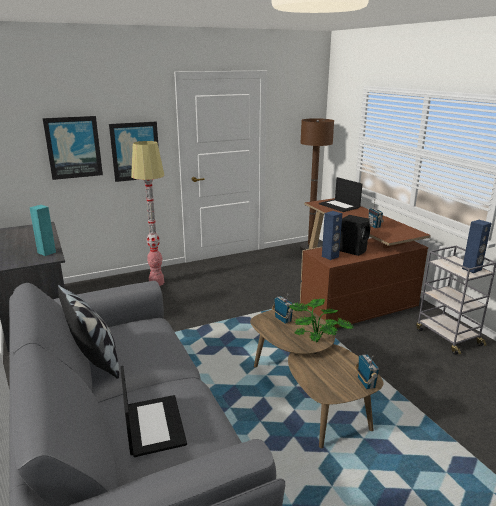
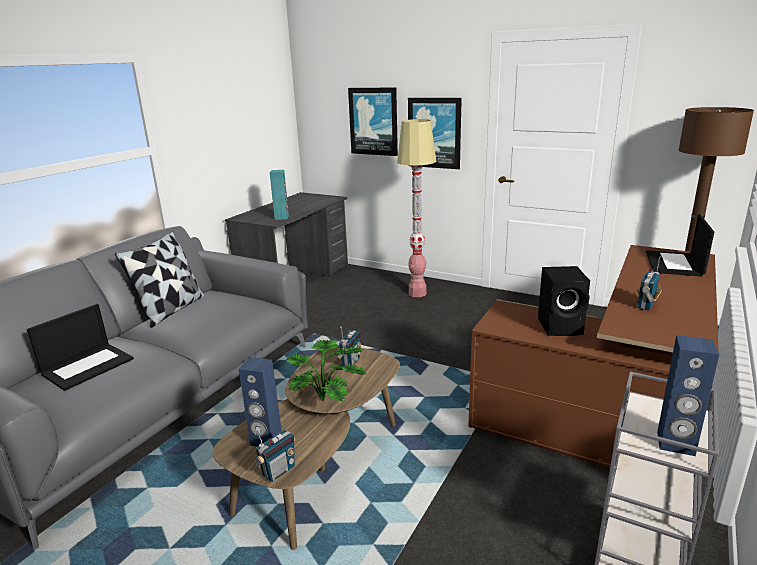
camera: 55 degrees right, 0 degrees up
(330, 256) = (508, 320): blue speaker -> blue speaker (266, 440)

